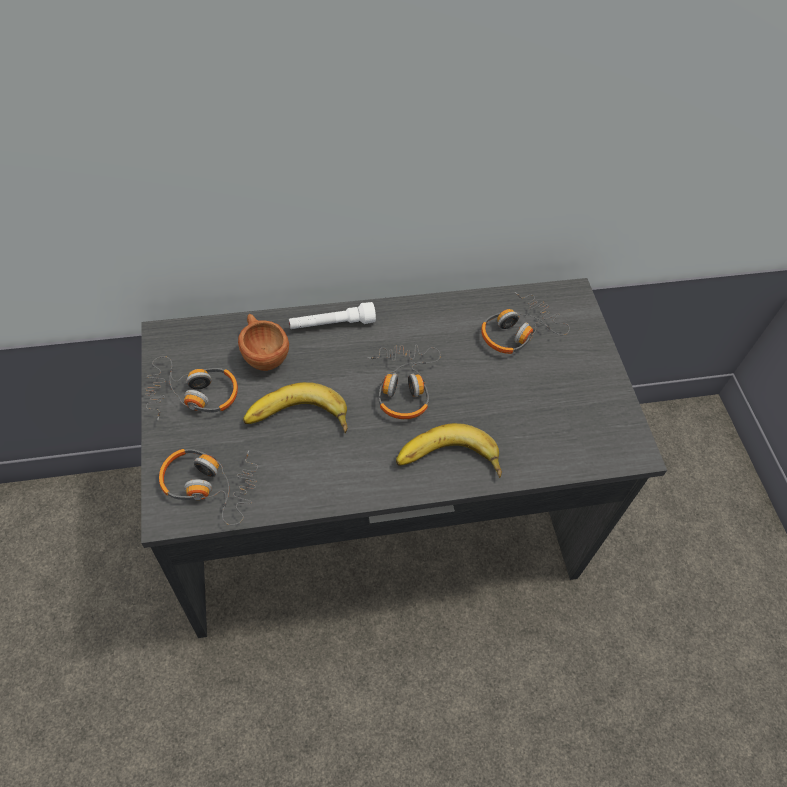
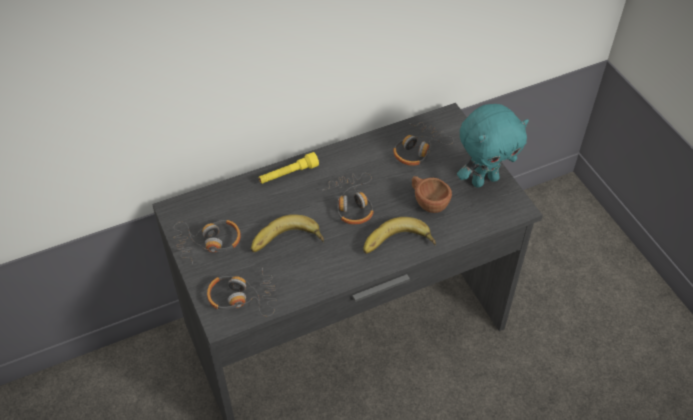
camera: 10 degrees left, 5 degrees down
(262, 353) = (247, 205): brown cup -> brown cup (427, 202)
(332, 324) = (288, 174): white flashlight -> yellow flashlight
(597, 397) = (484, 179): none -> turquoise plush toy

